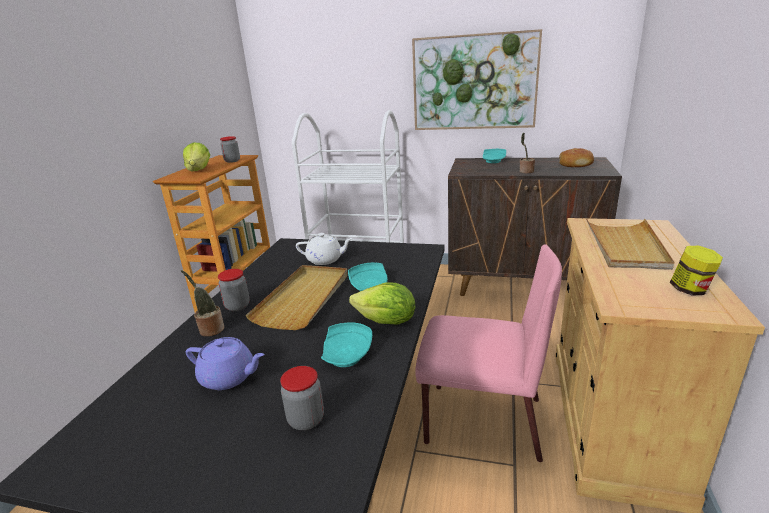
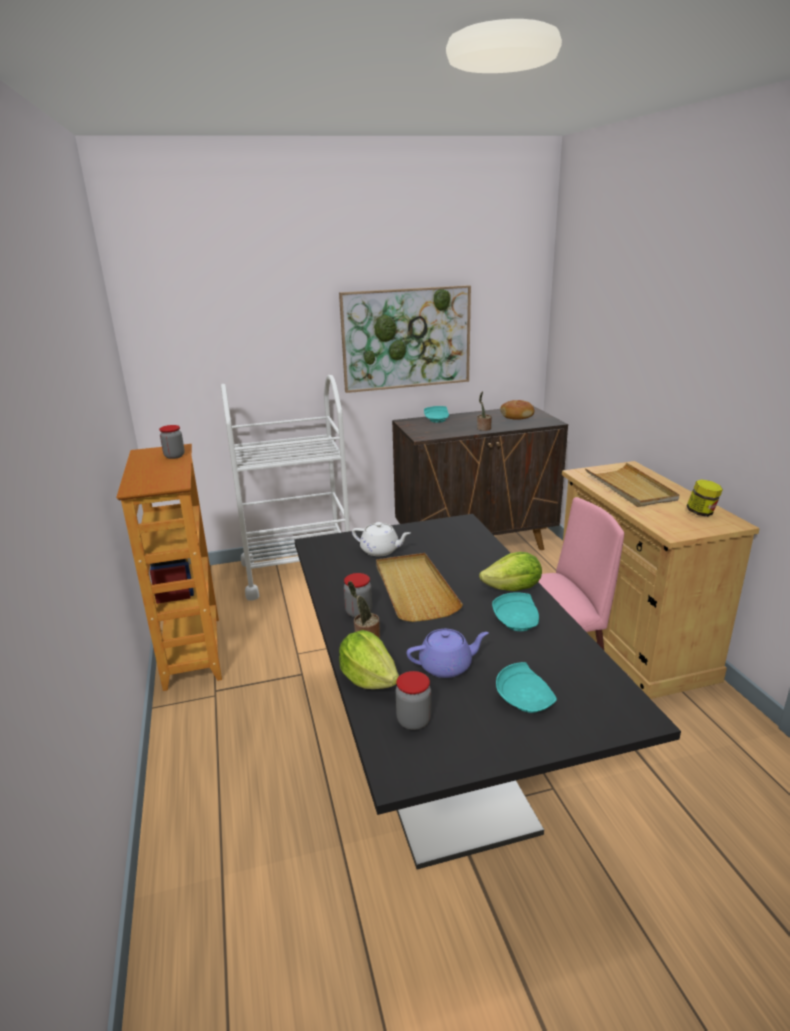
camera: 30 degrees left, 0 degrees up
(199, 170) = (153, 474): lettuce -> lettuce (369, 679)
(306, 419) = (550, 671): jar -> jar (413, 721)
(325, 259) = (380, 550): white teapot -> white teapot turned 45 degrees clockwise
(370, 286) = (459, 564): turquoise plate -> turquoise plate (525, 698)

